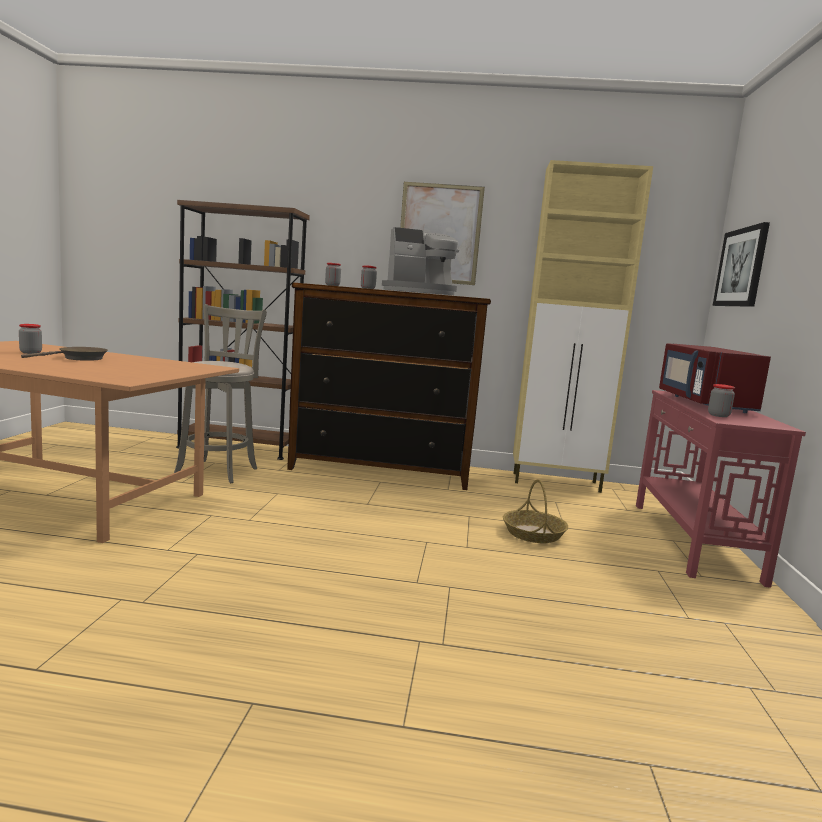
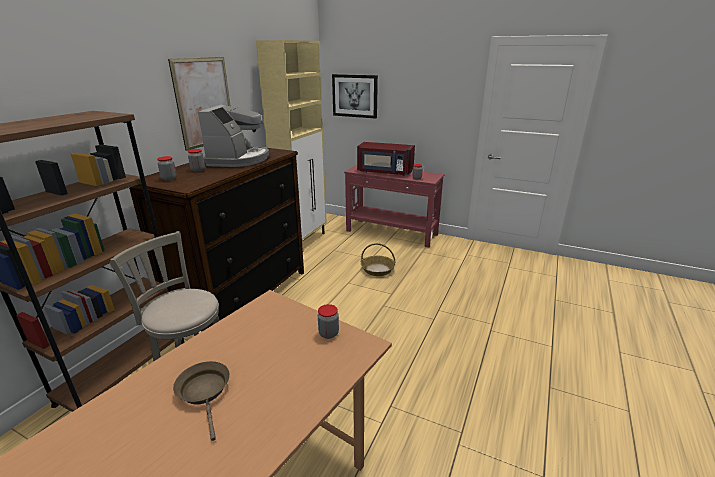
camera: 70 degrees left, 15 degrees up
(31, 352) = (137, 447): jar -> jar (328, 333)

